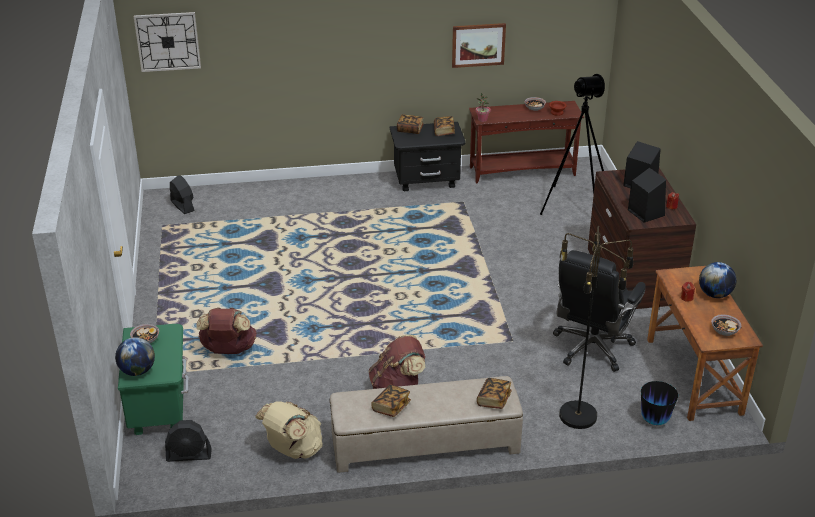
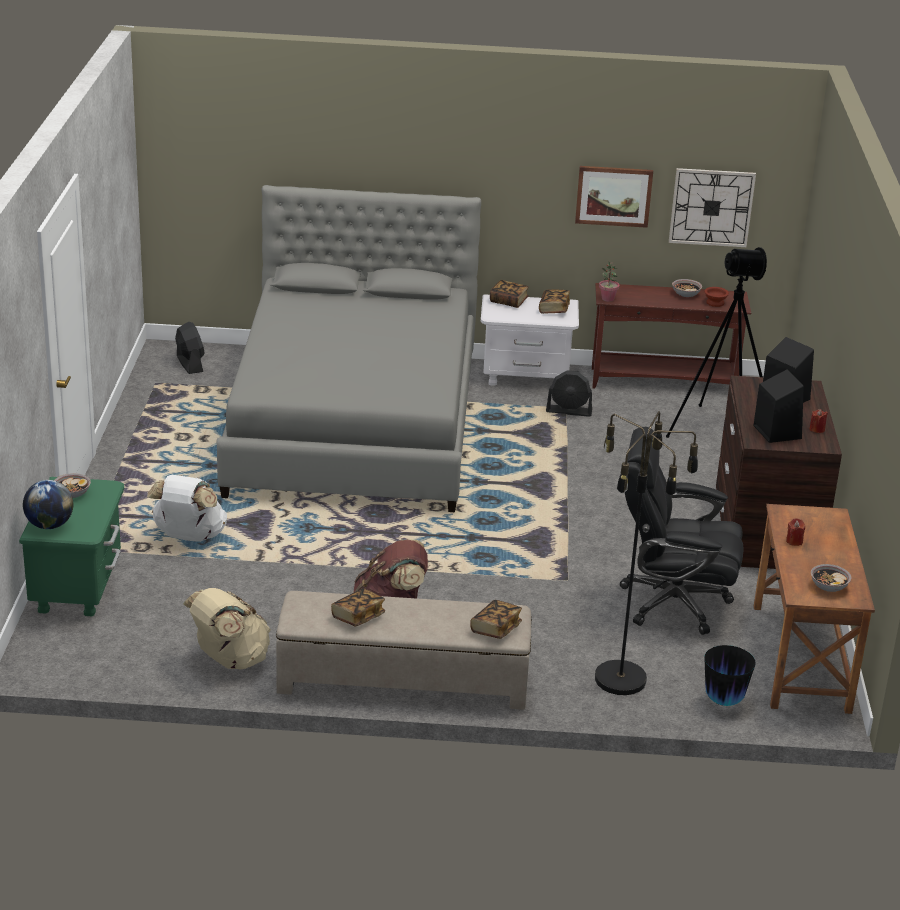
camera: 10 degrees right, 5 degrees down
(168, 41) = (197, 141): wall clock -> wall clock (711, 207)
(189, 455) = (97, 645): black fan -> black fan (569, 411)
(228, 350) = (189, 537): brown backpack -> white backpack
(319, 238) = (354, 425): none -> grey bed
(427, 182) = (525, 378): black nightstand -> white nightstand
(592, 347) = (674, 603): black office chair -> black office chair turned 60 degrees clockwise
(715, 294) = (835, 543): globe -> none

